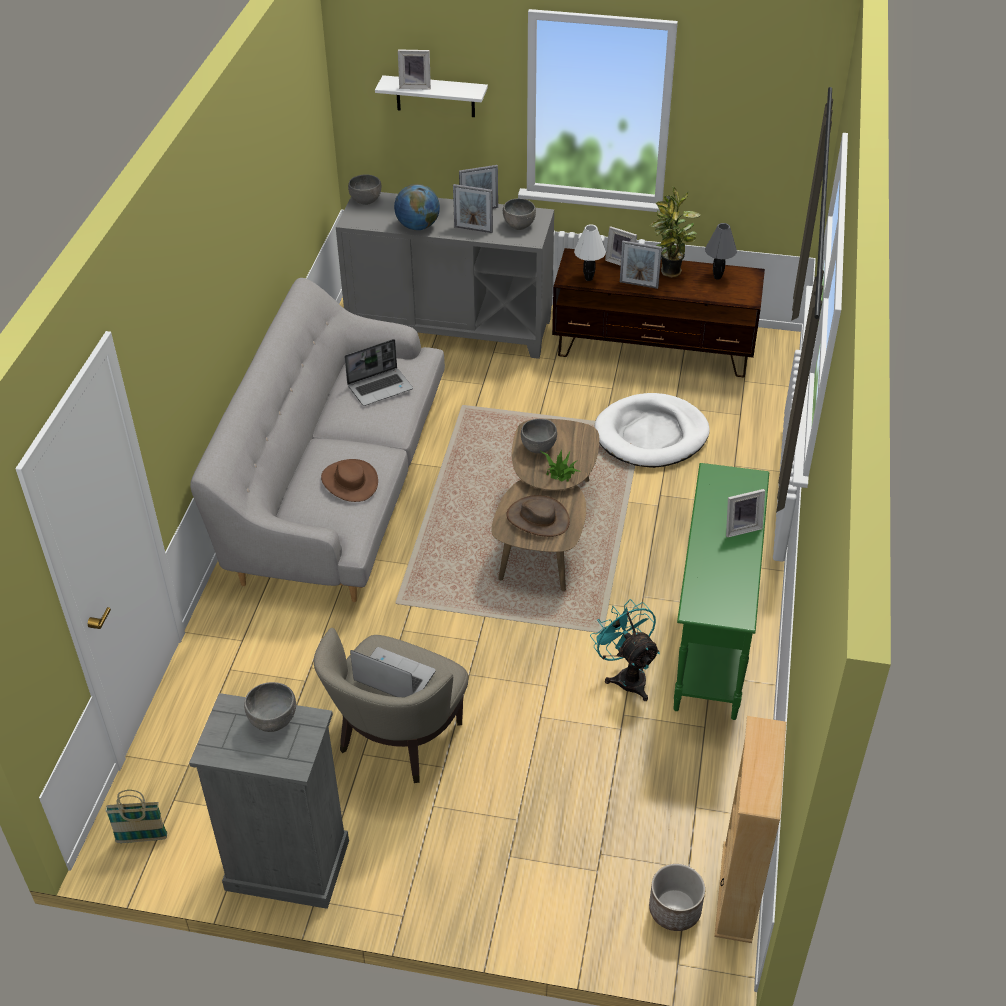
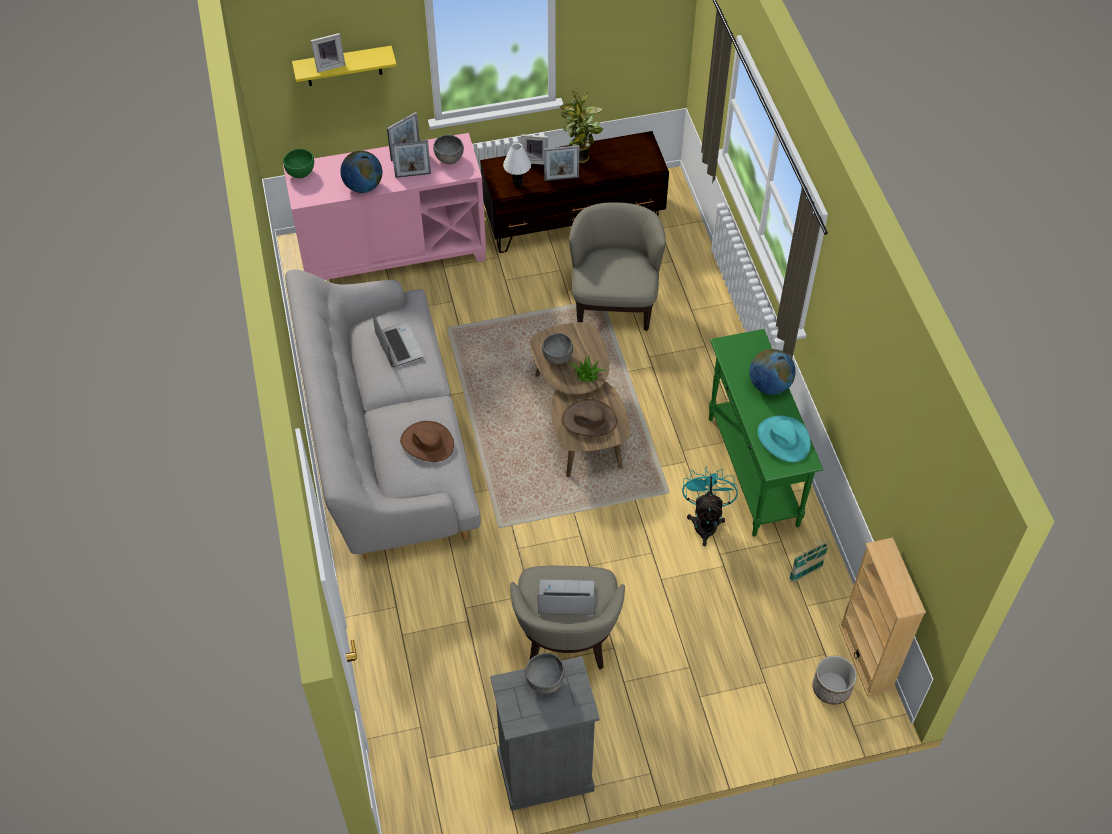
camera: 25 degrees left, 10 degrees up
(142, 838) = (422, 798): basket -> basket (805, 573)
(366, 201) = (301, 173): grey bowl -> green bowl
(380, 387) = (398, 345): laptop -> laptop turned 60 degrees counterclockwise
(435, 96) = (343, 66): white shelf -> yellow shelf
(450, 327) = (393, 254): grey cabinet -> pink cabinet
(627, 676) = (705, 521): turquoise fan -> turquoise fan turned 60 degrees clockwise
(651, 435) = (614, 304): white dog bed -> beige armchair
(717, 277) = (620, 151): grey table lamp -> none
(724, 586) = (783, 439): none -> turquoise hat
(741, 527) = (769, 385): picture frame -> globe

